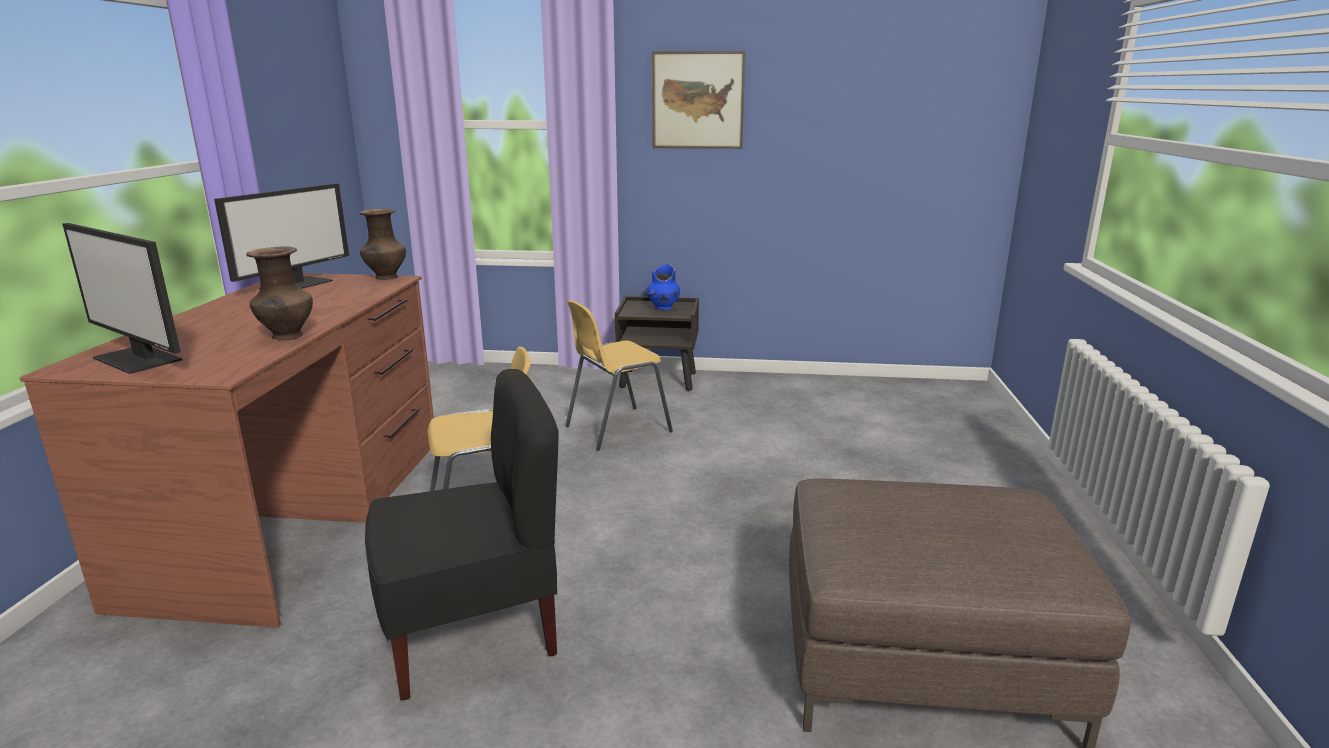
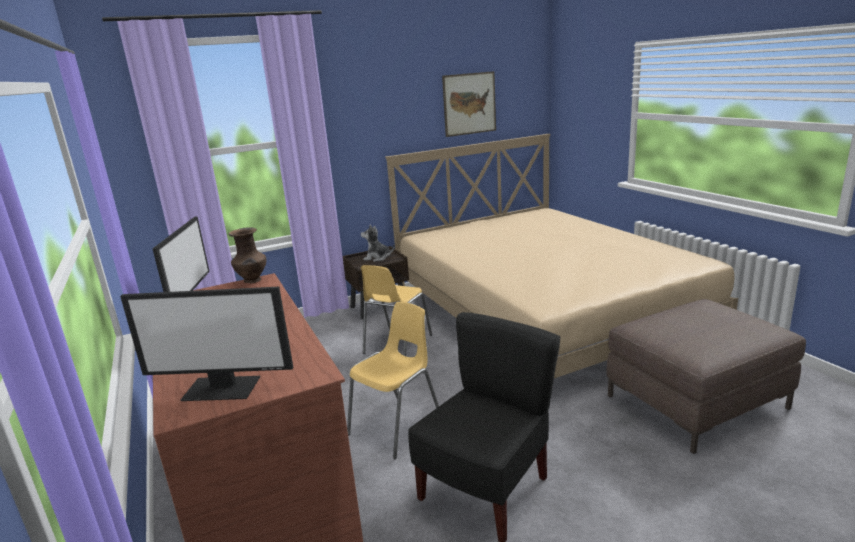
camera: 30 degrees left, 0 degrees up
(287, 337) = (295, 338): brown vase -> none
(663, 308) = (377, 258): blue vase -> plush toy
(697, 100) = (374, 115): picture -> picture (469, 104)
(860, 453) = (543, 313): none -> beige bed

